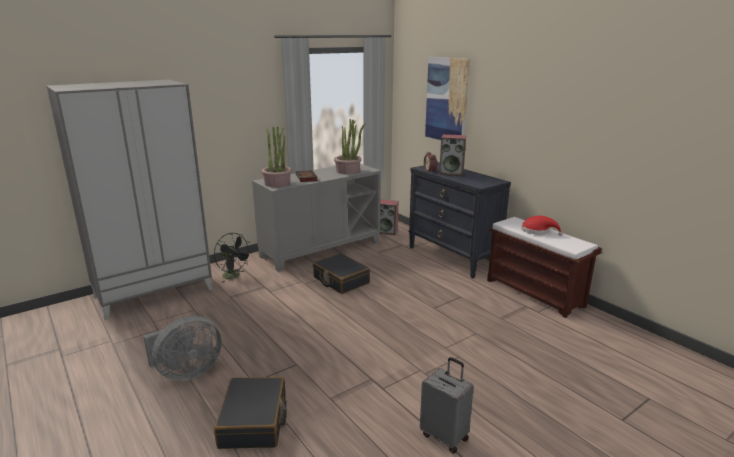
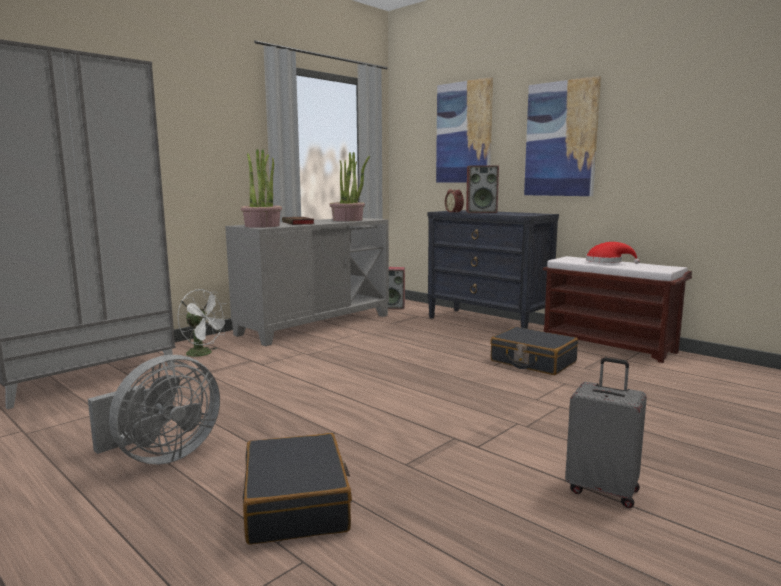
camera: 10 degrees left, 10 degrees down
(234, 276) = (204, 354): black fan -> white fan
(341, 280) = (356, 349): black suitcase -> black suitcase (532, 362)
(517, 121) = (561, 139): none -> picture

